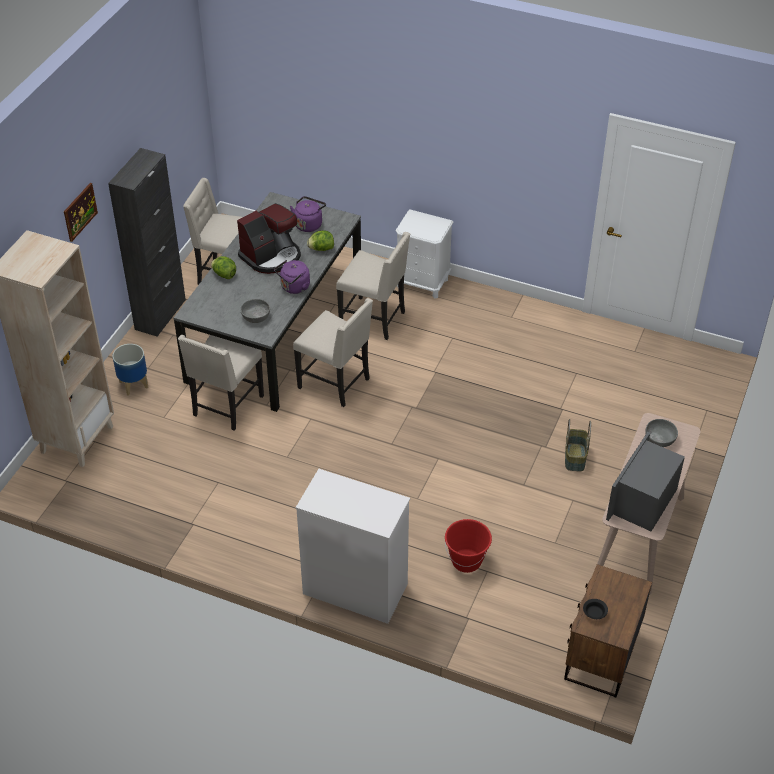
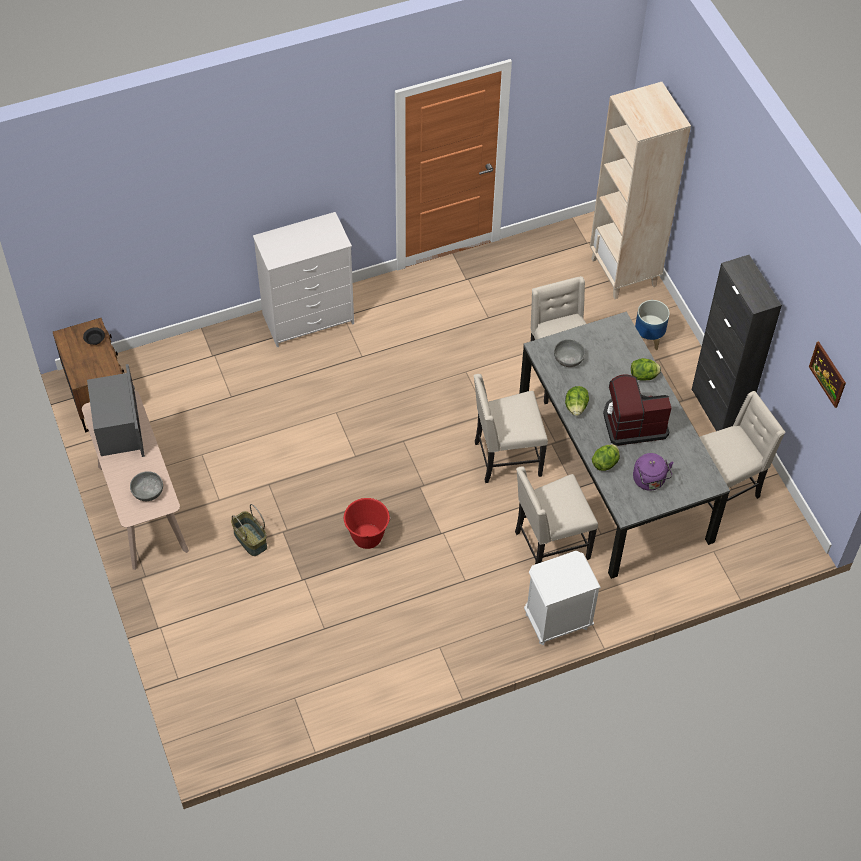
camera: 135 degrees right, 10 degrees up
(80, 211) = (730, 220): picture -> picture (828, 374)
(271, 256) = (633, 422): coffee machine -> coffee machine turned 75 degrees clockwise
(294, 288) = (576, 407): purple kettle -> lettuce
(466, 561) = (252, 393): red bucket -> red bucket (367, 537)

